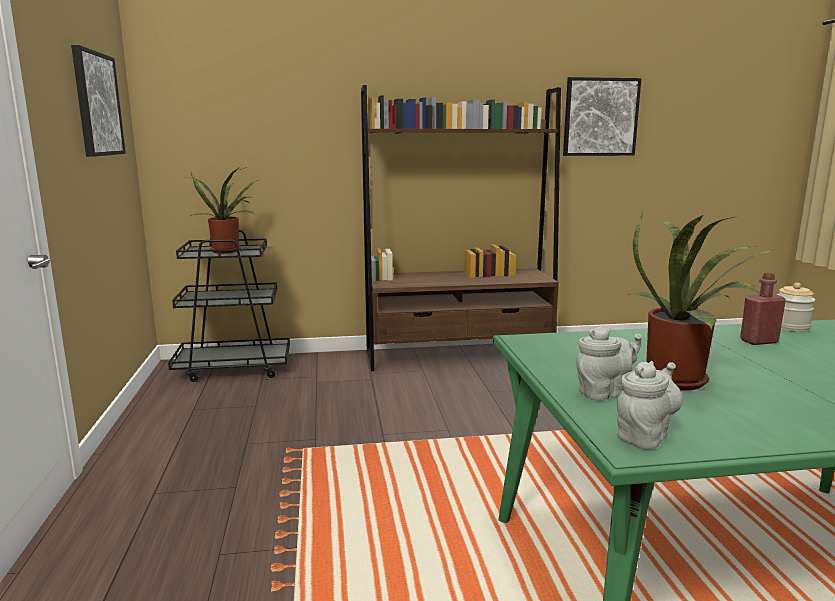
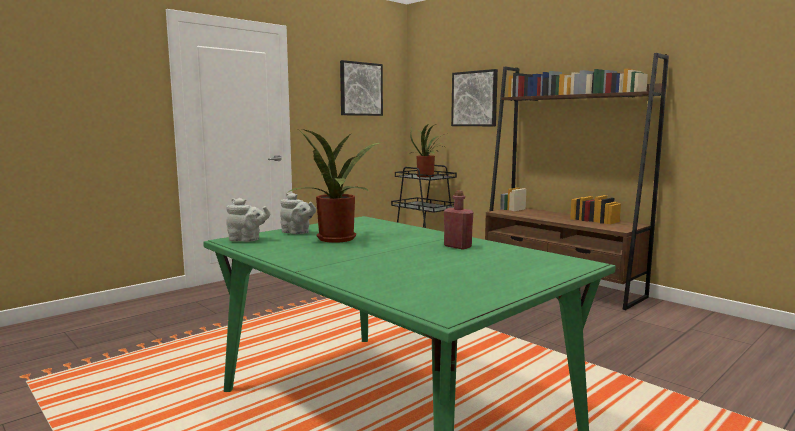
camera: 55 degrees right, 5 degrees down
(600, 117) = (729, 77): picture -> picture (474, 98)
(790, 327) = (519, 250): jar -> none

